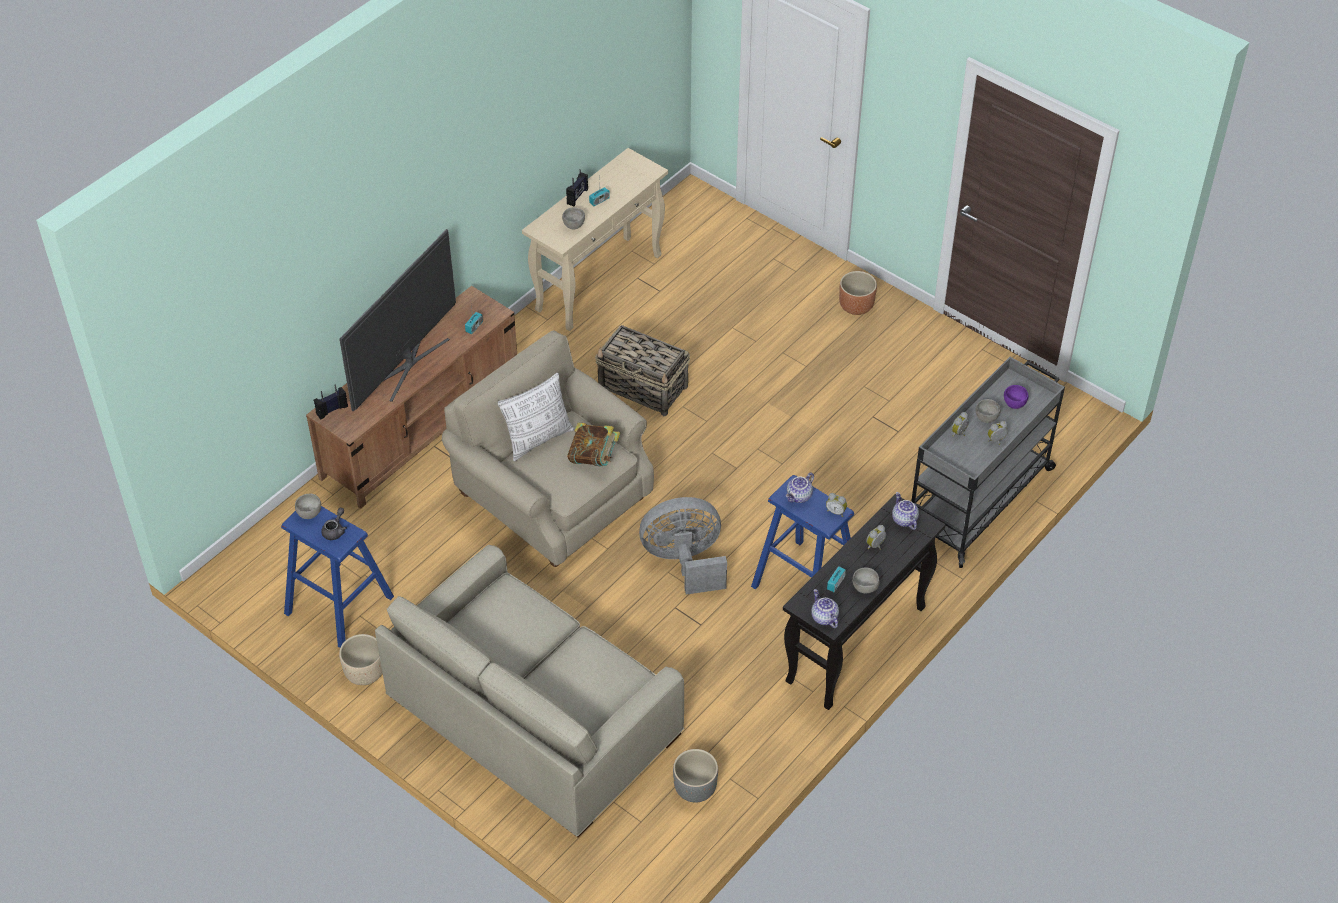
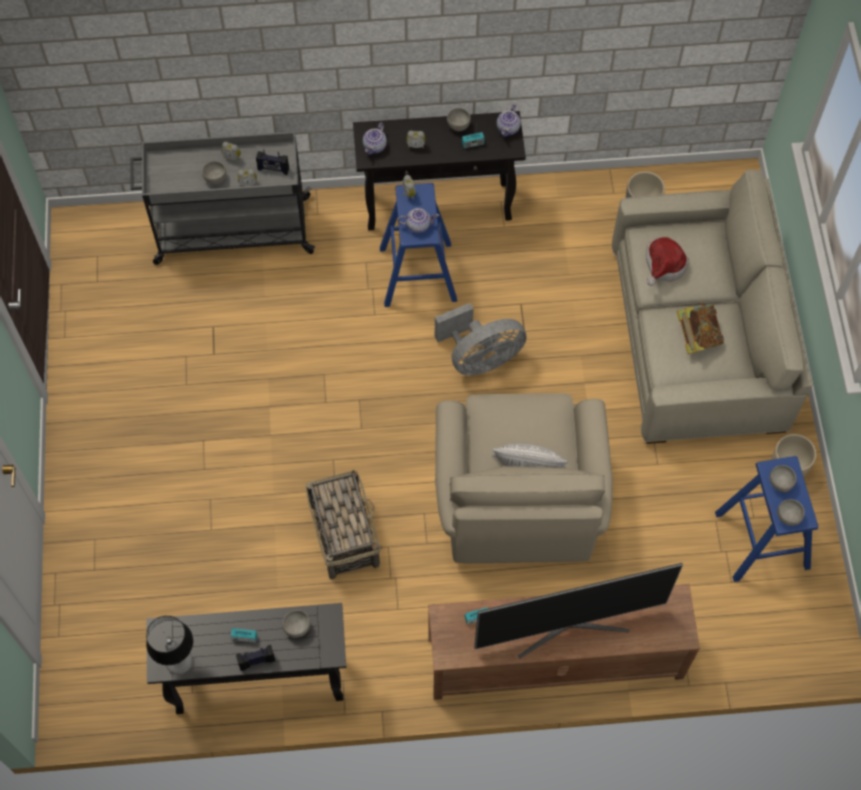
camera: 135 degrees left, 15 degrees up
(332, 410) = (674, 633): radio -> radio (273, 169)
(335, 530) = (780, 484): grey teapot -> grey bowl
(593, 661) = (663, 266): none -> hat
(594, 457) = (503, 416): book -> book (697, 336)
(599, 282) = (257, 682): beige console table -> black console table
(621, 167) = (179, 661): none -> table lamp
(685, 562) = (480, 358): grey fan -> grey fan turned 60 degrees counterclockwise
(856, 306) = (97, 459): brown planter -> none
(1015, 403) = (181, 172): purple bowl -> none

